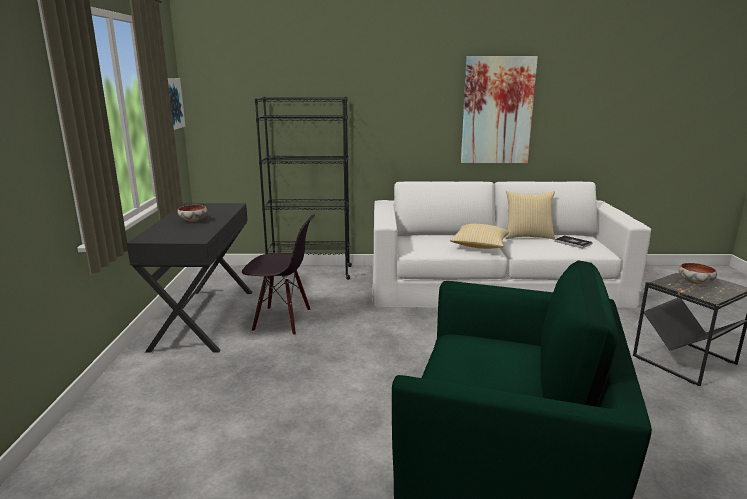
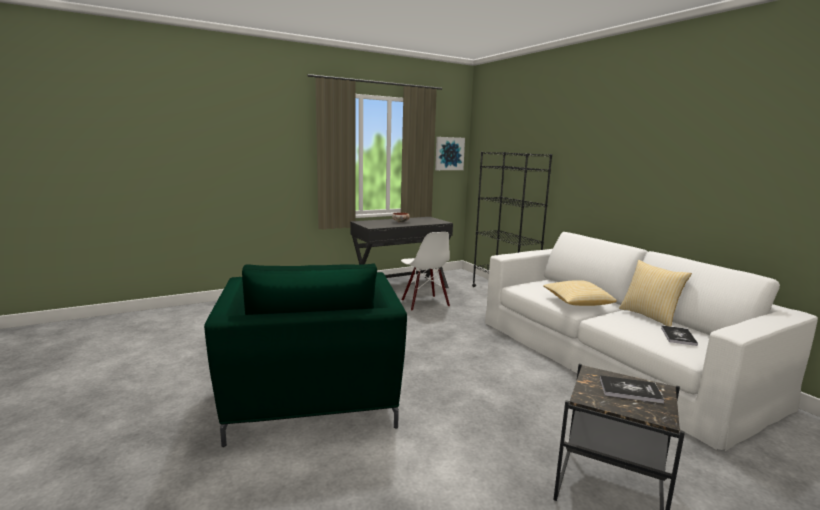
camera: 60 degrees right, 5 degrees down
(282, 320) = (424, 303): black chair -> white chair
(497, 111) = (680, 175): picture -> none
(696, 282) = (630, 390): bowl -> book

